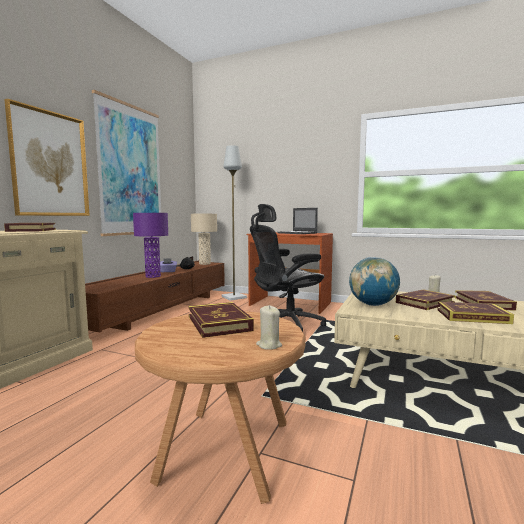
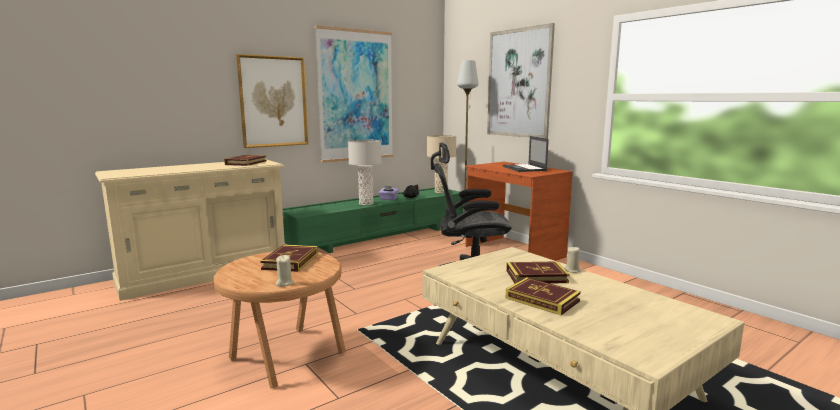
camera: 30 degrees right, 5 degrees up
(153, 276) = (366, 203): purple table lamp -> white table lamp
(162, 309) = (379, 236): brown tv stand -> green tv stand
(276, 167) = (519, 83): none -> picture
(373, 305) = (476, 268): globe -> none
(483, 303) = (602, 290): book -> none

